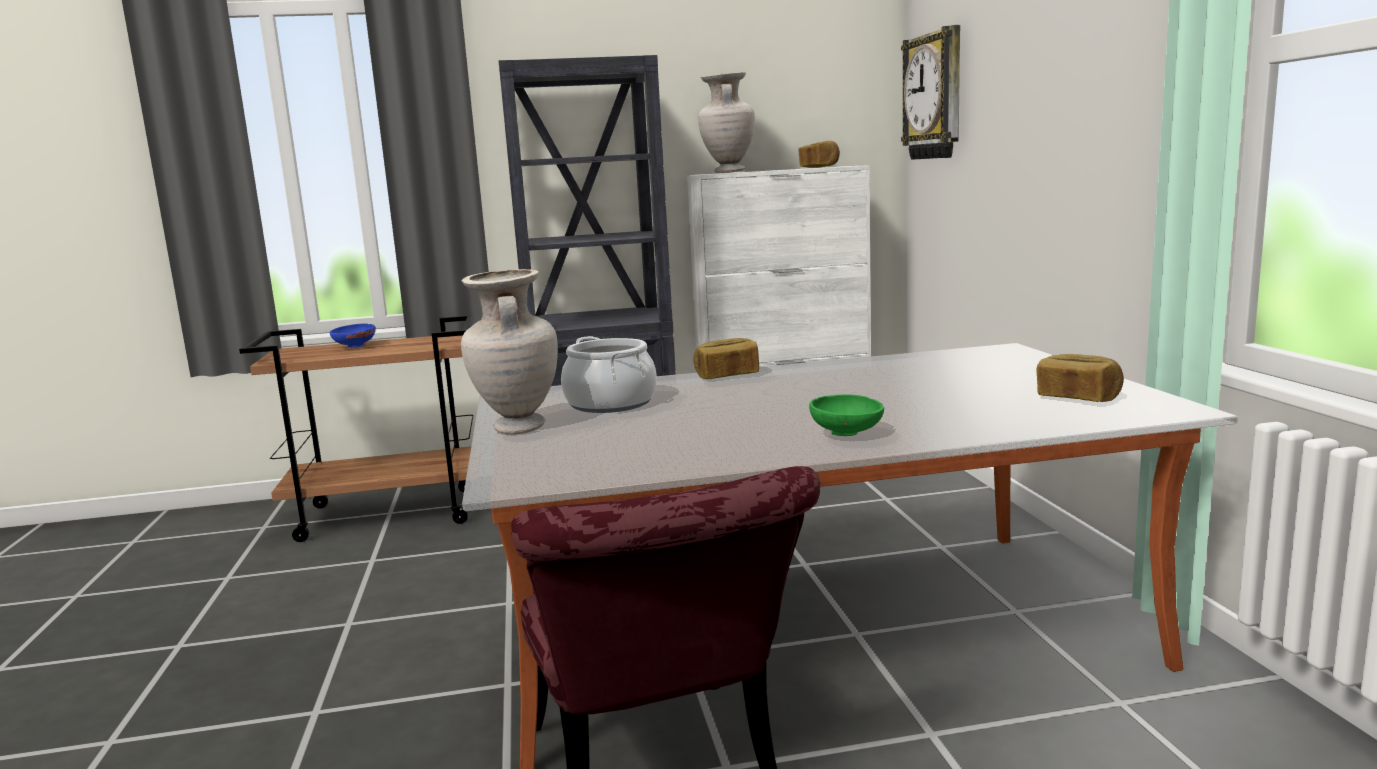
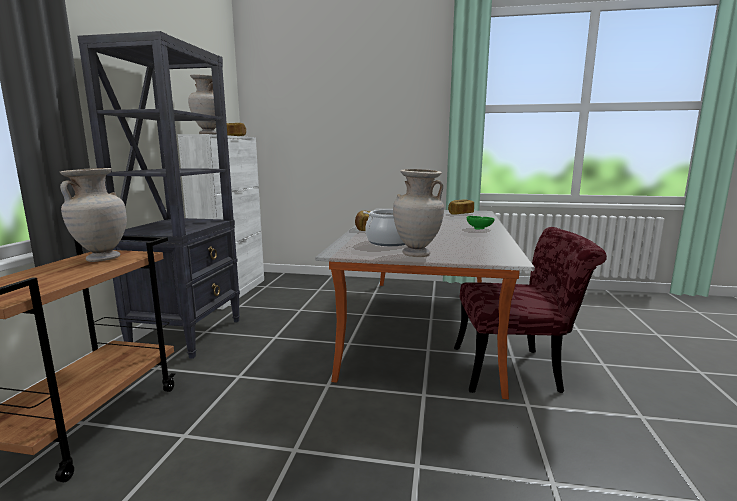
camera: 70 degrees left, 0 degrees up
(354, 347) = (41, 274): blue bowl -> none
(420, 343) = (102, 259): none -> beige vase
(935, 96) = (274, 107): wall clock -> none

